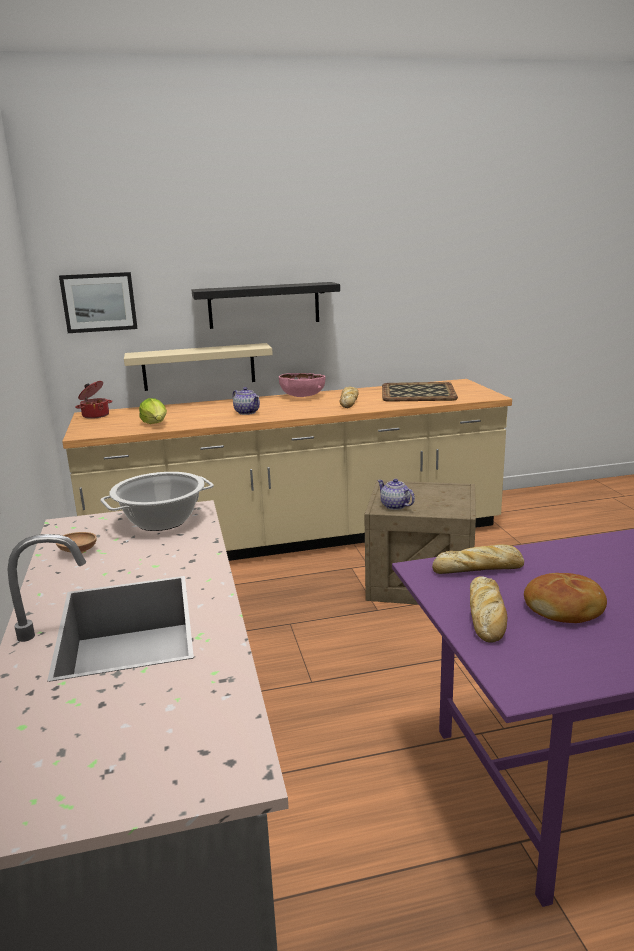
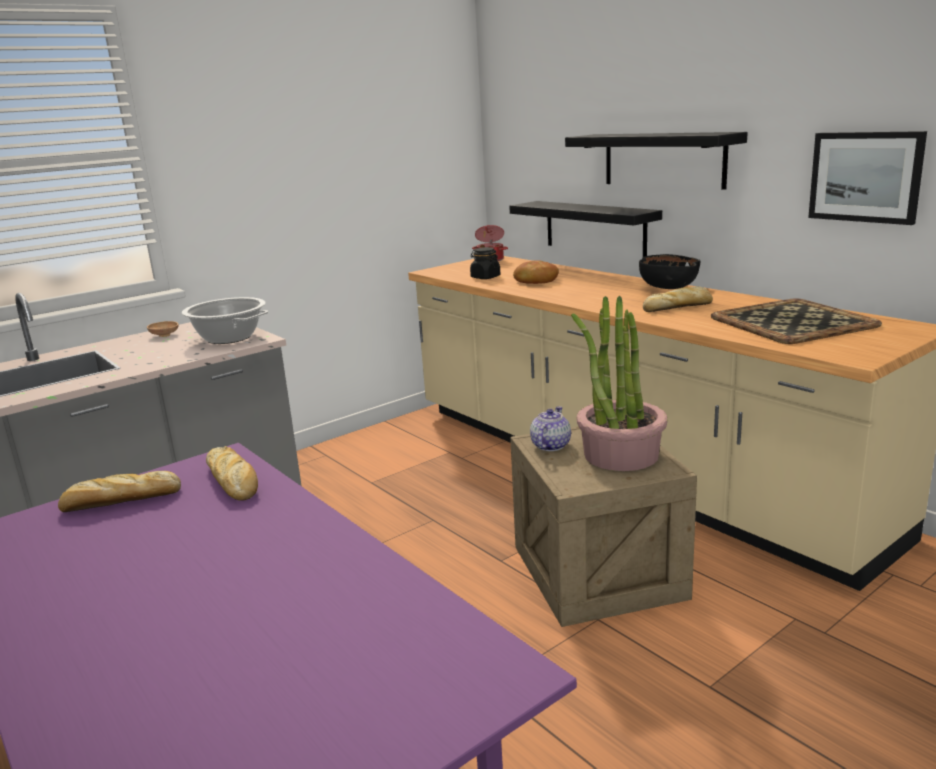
camera: 65 degrees right, 0 degrees up
(99, 302) = (522, 144): picture -> picture (865, 177)
(155, 424) = (485, 277): lettuce -> black jar
(199, 367) = (594, 228): beige shelf -> black shelf
(247, 412) = (567, 288): teapot -> none
(302, 396) = (668, 288): pink bowl -> black bowl
(430, 493) = (620, 455): none -> potted plant
(565, 609) = (135, 538): bread -> bread (535, 280)

